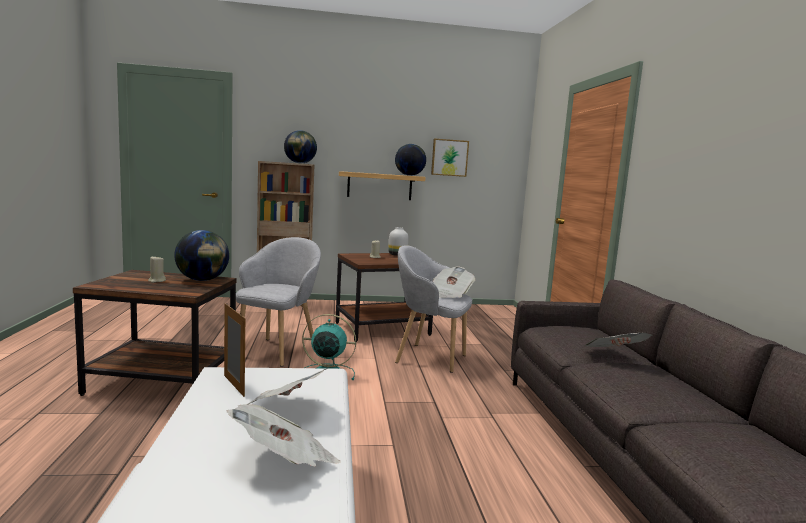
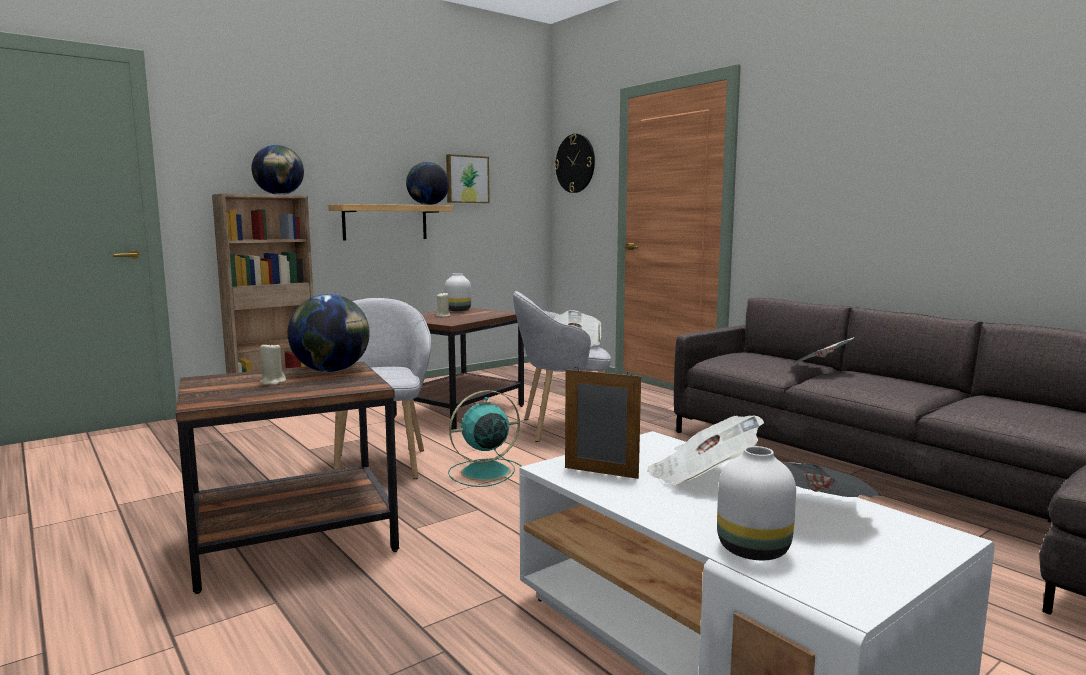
camera: 30 degrees left, 0 degrees up
(173, 469) = (754, 550): none -> white vase
(541, 148) = (575, 163): none -> wall clock

